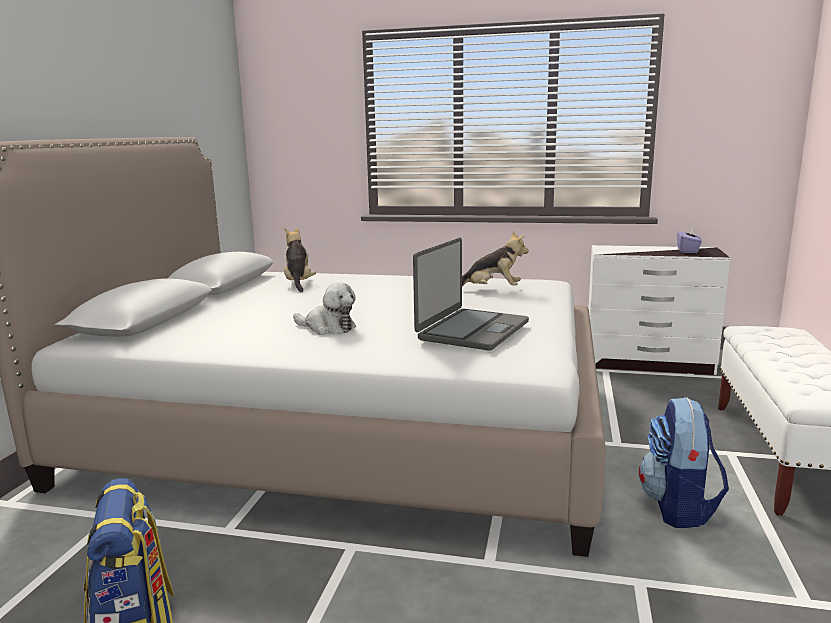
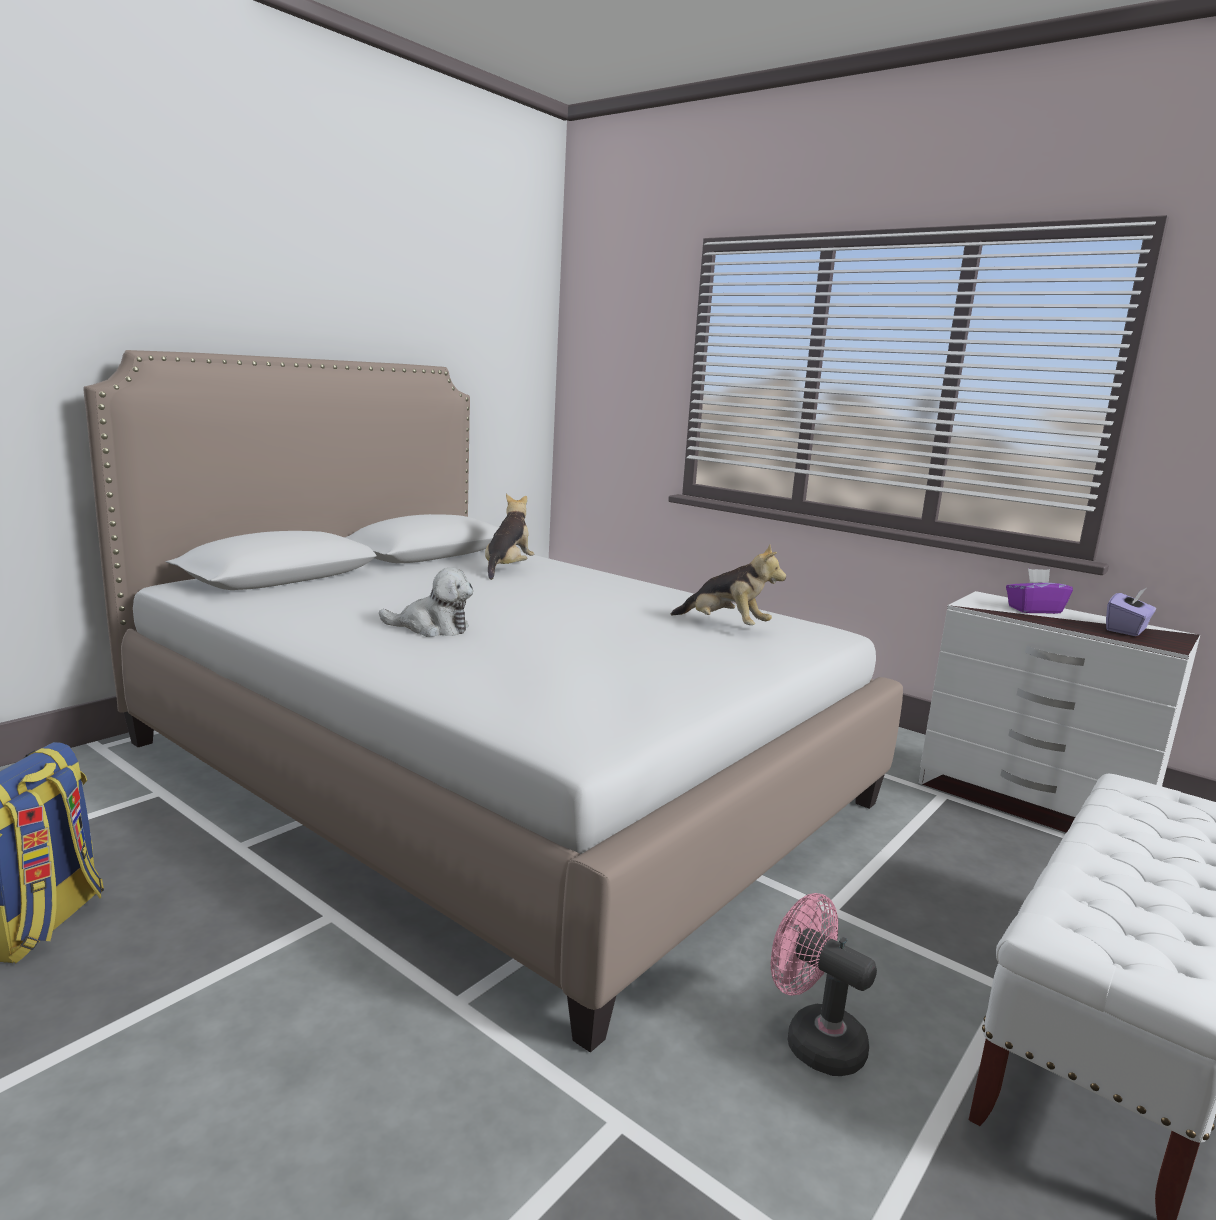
camera: 25 degrees right, 0 degrees up
(328, 328) = (432, 628): plush toy -> plush toy turned 45 degrees counterclockwise
(472, 330) = (581, 672): laptop -> none
(634, 249) = (1034, 610): none -> purple tissue box
(678, 507) = (813, 1039): backpack -> pink fan

